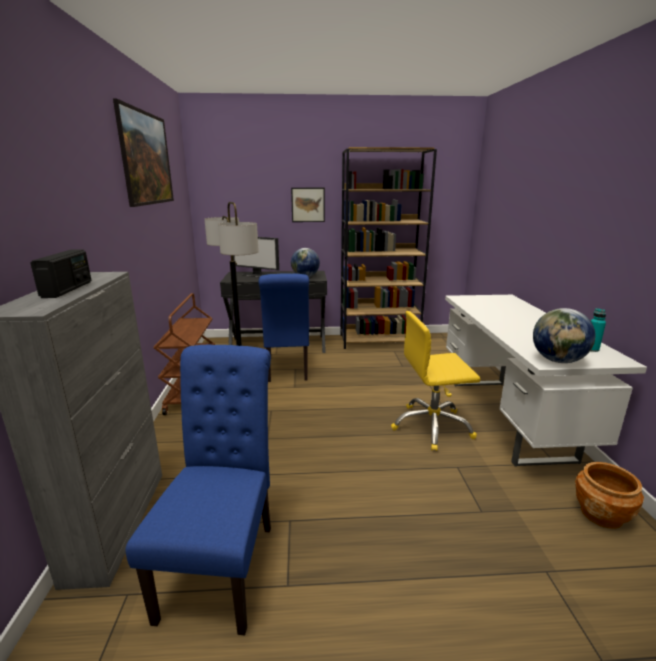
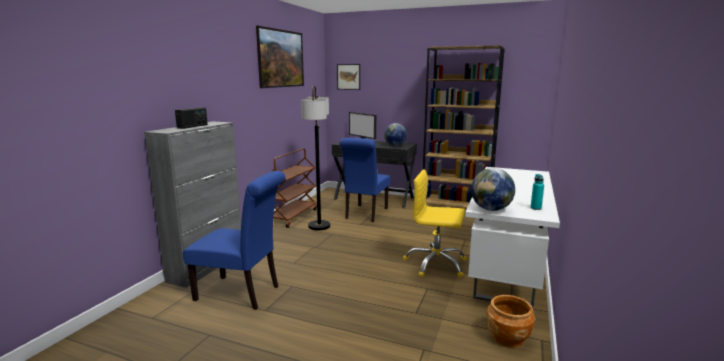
camera: 25 degrees right, 5 degrees down
(223, 563) = (242, 293): blue chair -> blue chair turned 75 degrees clockwise
(308, 205) = (407, 91): picture -> picture (348, 77)

